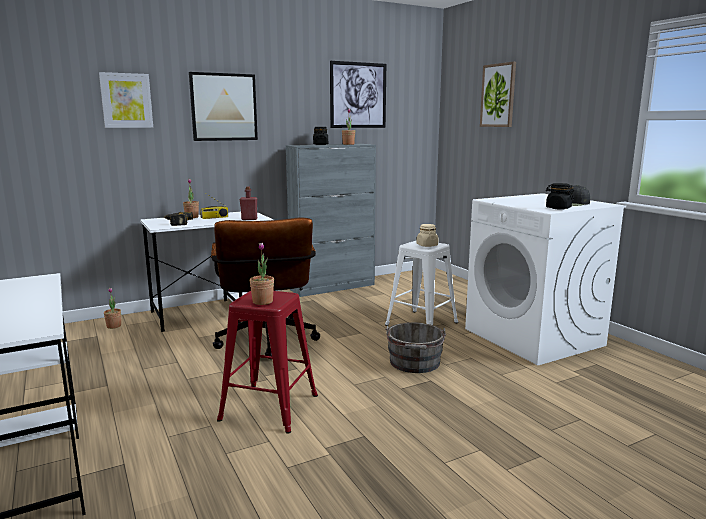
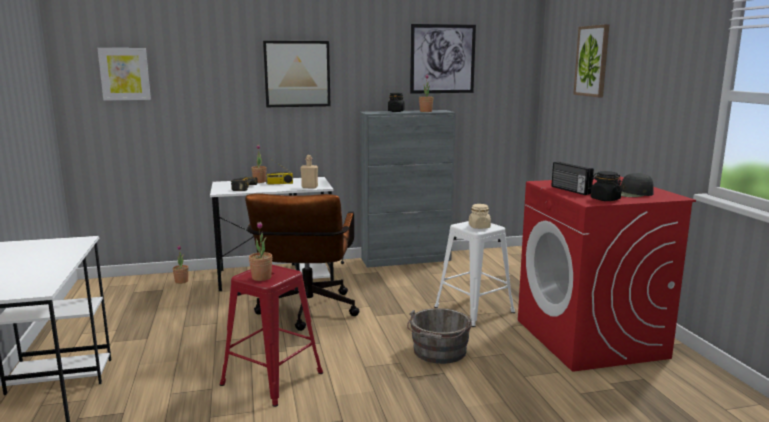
camera: 15 degrees right, 0 degrees up
(126, 100) = (203, 69): picture -> picture (125, 74)
(249, 219) = (309, 187): red bottle -> beige bottle
(519, 203) = (570, 190): none -> radio
(534, 337) = (590, 339): white washing machine -> red washing machine

